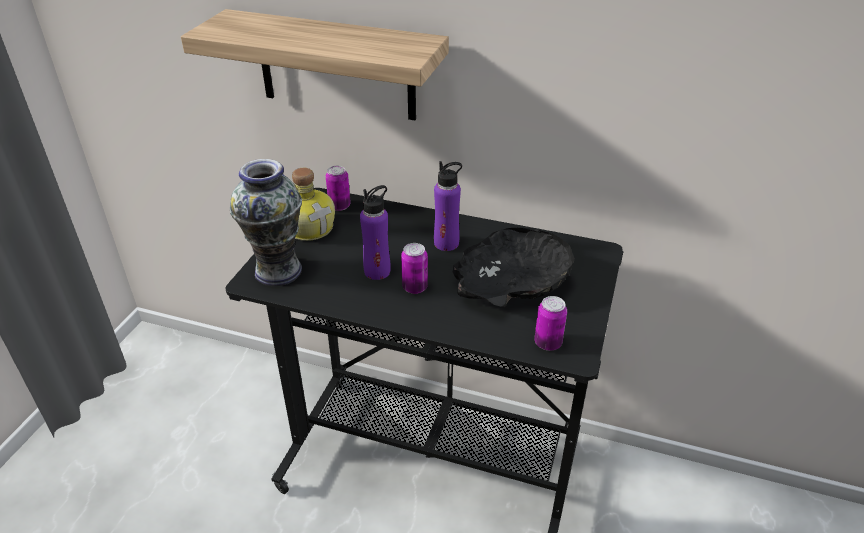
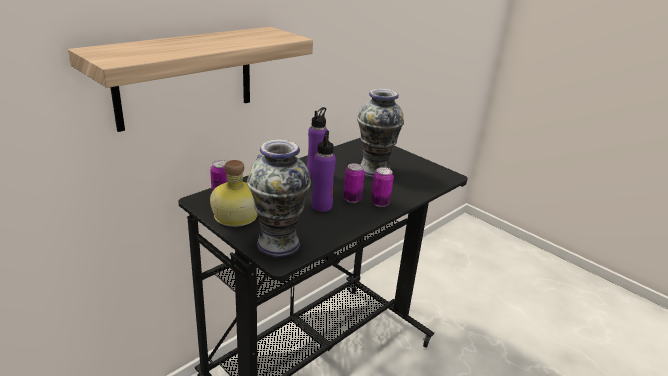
camera: 65 degrees left, 10 degrees down
(511, 283) = (375, 170): black bowl -> vase
(548, 343) = (435, 179): can -> can (380, 203)

